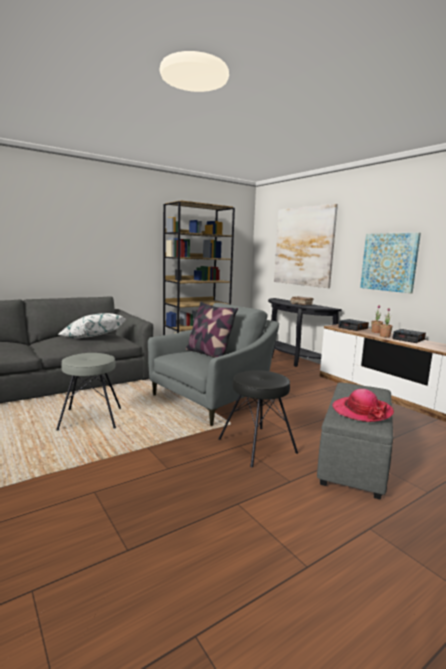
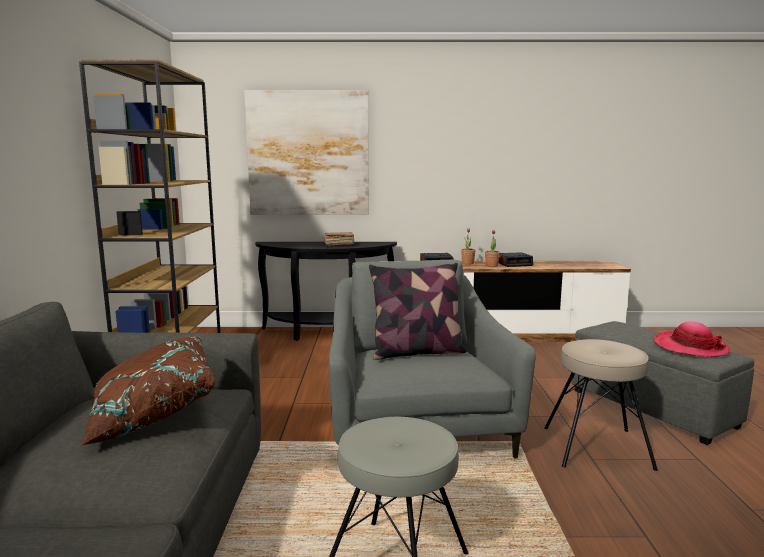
camera: 55 degrees left, 0 degrees up
(92, 337) = (151, 414): white pillow -> brown pillow
(257, 445) = (596, 447): black stool -> beige stool
(389, 262) = (459, 172): picture -> none

